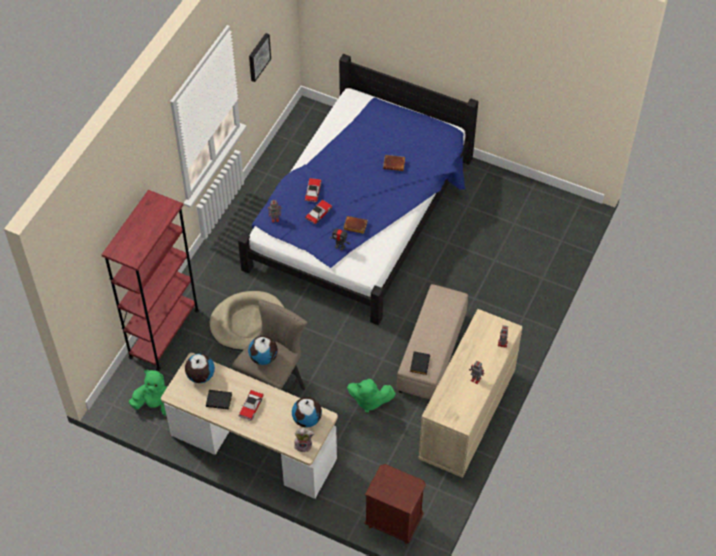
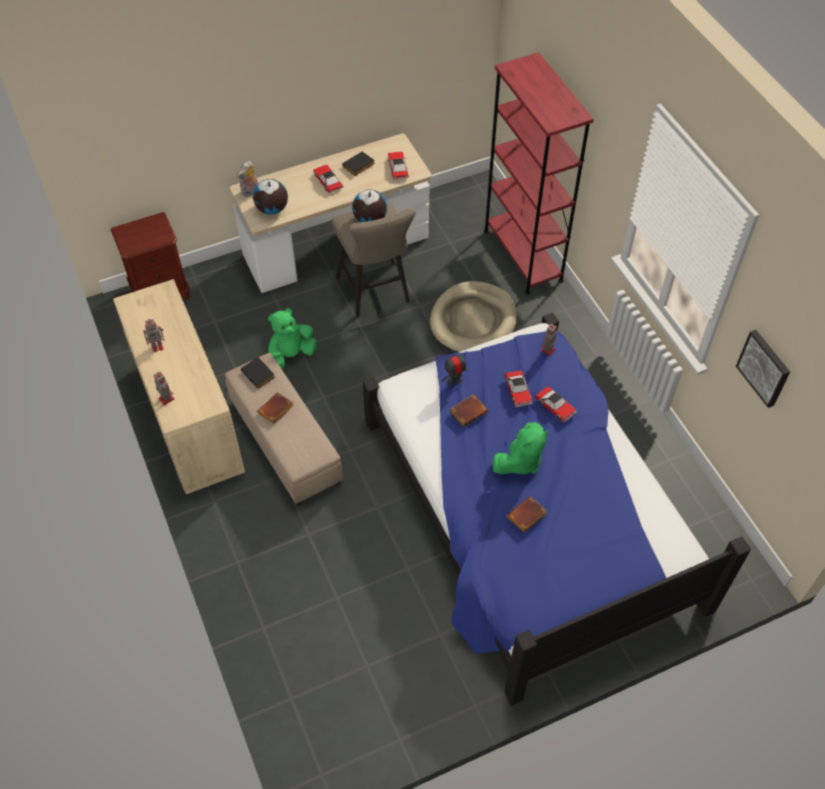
camera: 130 degrees right, 0 degrees up
(156, 404) = (449, 210): green plush toy -> green plush toy (520, 461)
(200, 376) = (398, 168): globe -> toy car
(434, 335) = (276, 411): none -> brown book

